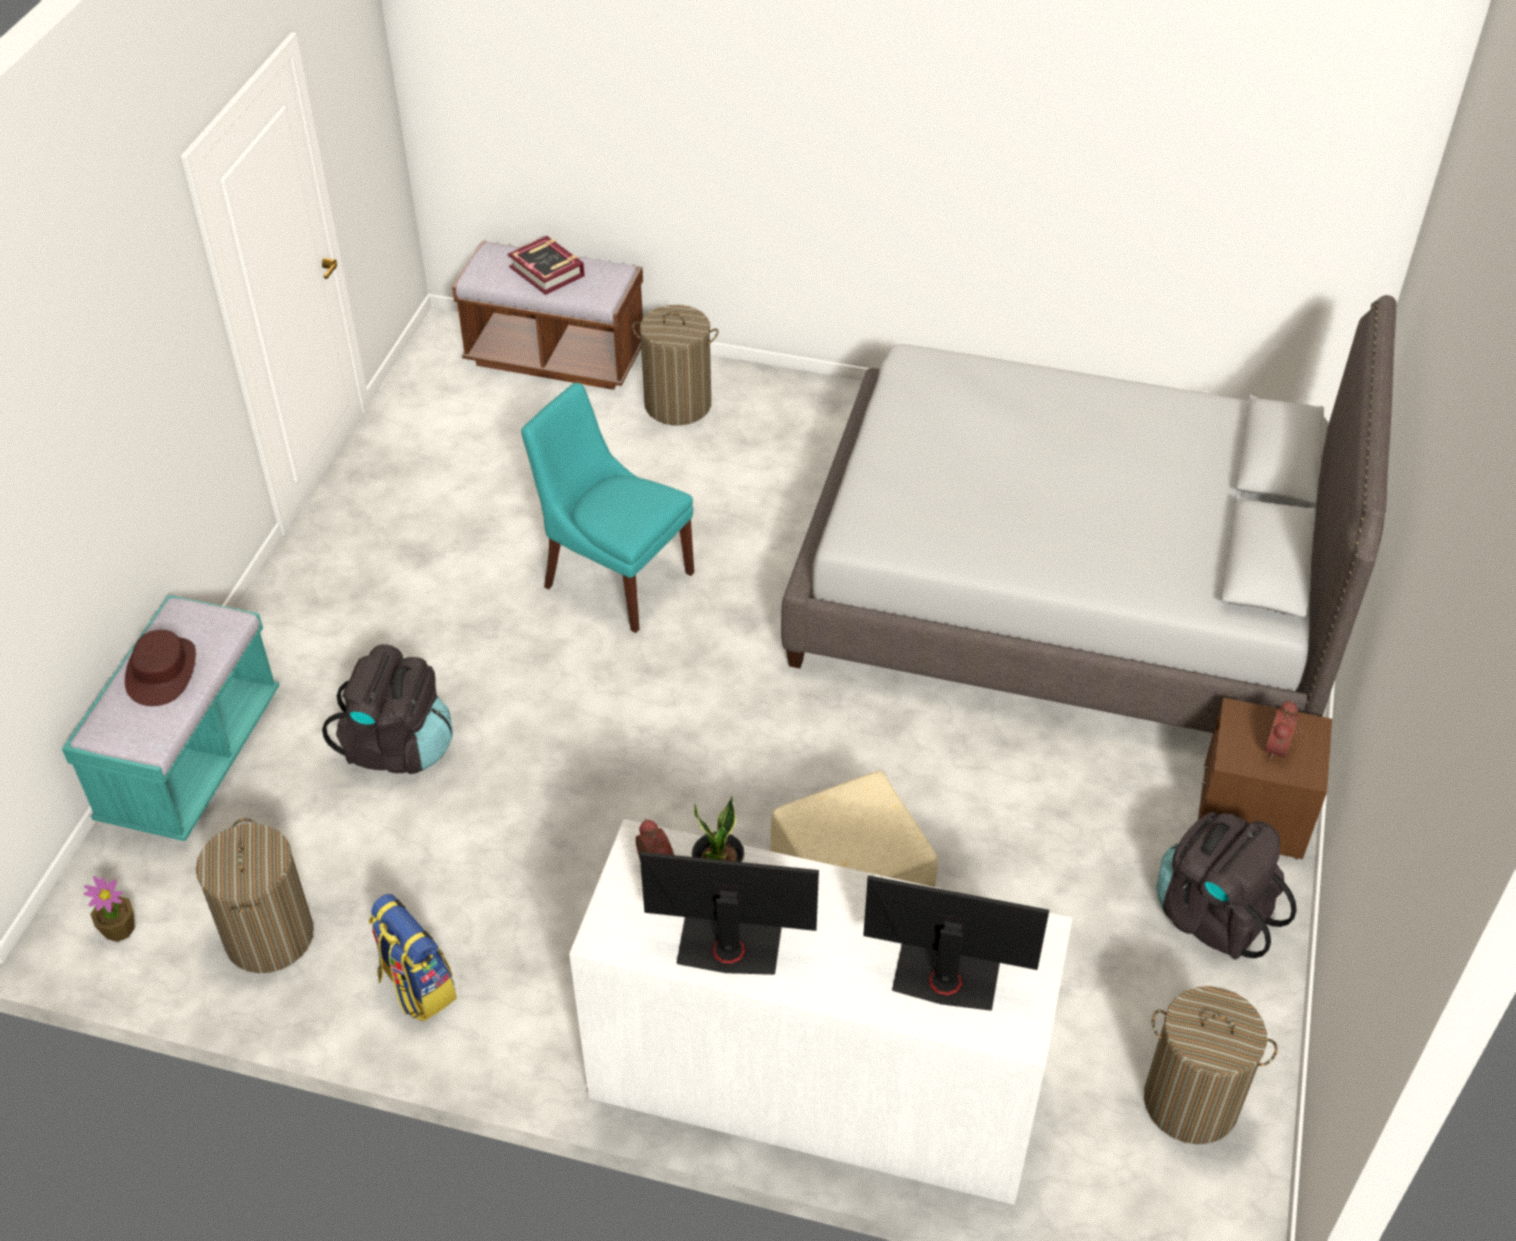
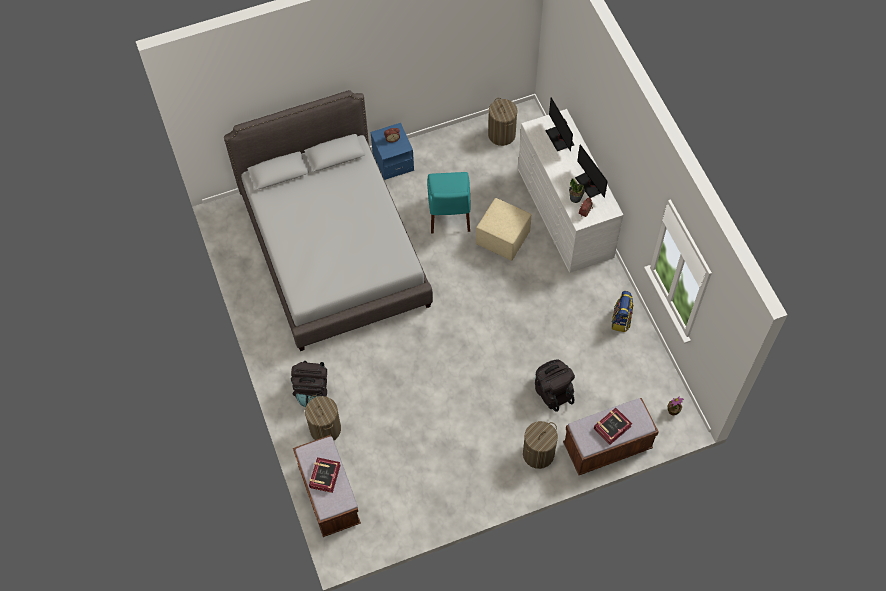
camera: 125 degrees left, 15 degrees up
(162, 671) = (612, 427): brown hat -> book
(191, 759) = (607, 447): turquoise bench -> brown bench
(269, 936) = (640, 369): laundry basket -> laundry basket (538, 454)
(614, 577) = (432, 384): turquoise chair -> turquoise chair (449, 216)
(1212, 915) = (438, 155): black backpack -> black backpack (312, 390)
(1252, 813) = (393, 162): brown nightstand -> blue nightstand

